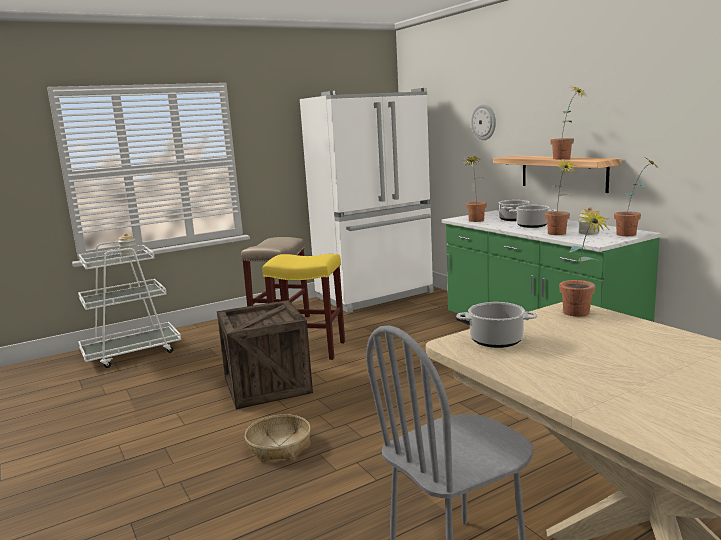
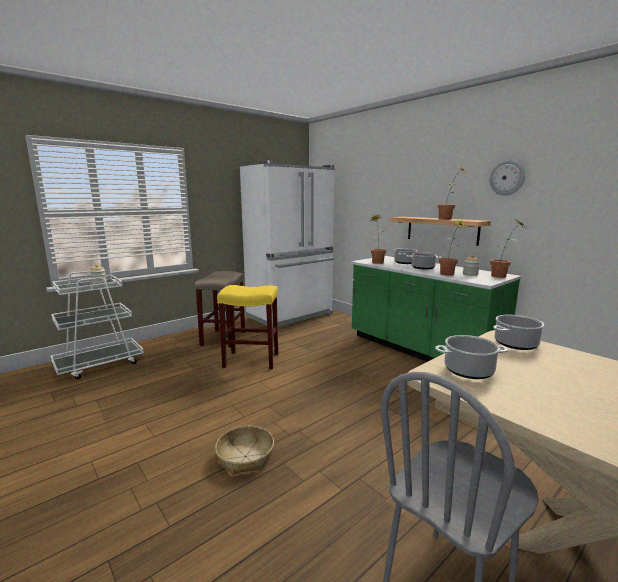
camera: 10 degrees left, 0 degrees up
(267, 385) = (223, 394): crate -> none
(484, 122) = (378, 191): wall clock -> wall clock (507, 178)
(580, 315) = (516, 344): potted plant -> cooking pot

